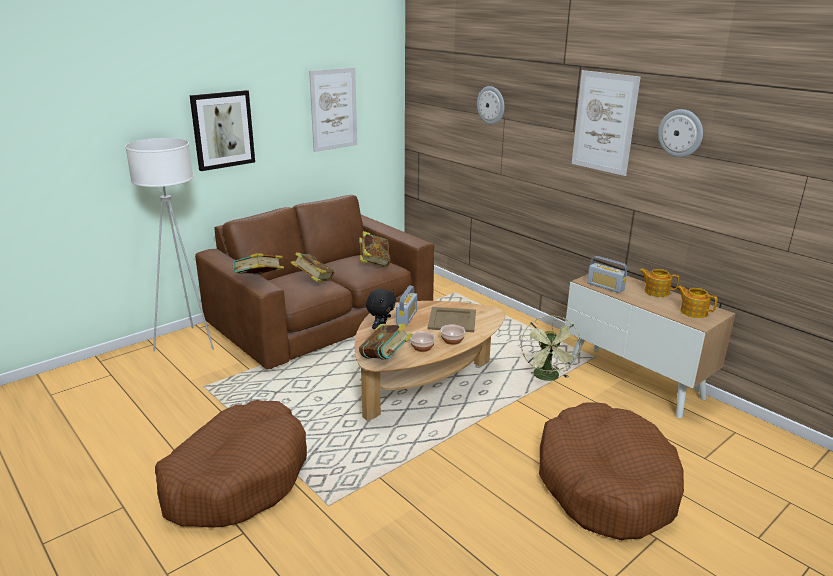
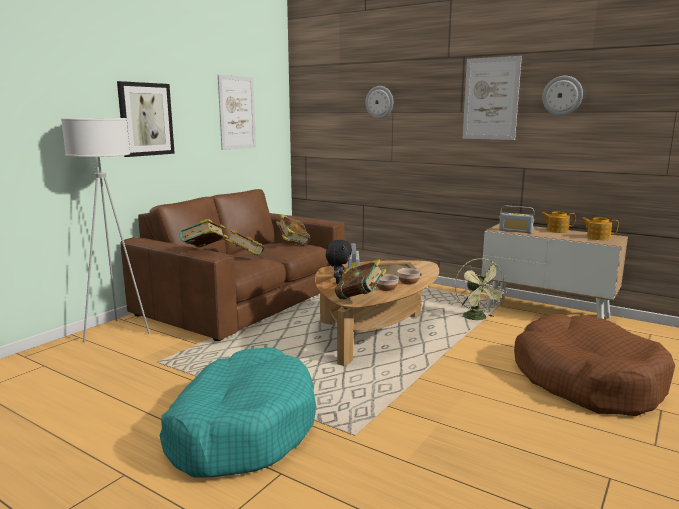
camera: 15 degrees left, 10 degrees down
(237, 478) = (242, 428): brown dog bed -> turquoise dog bed

